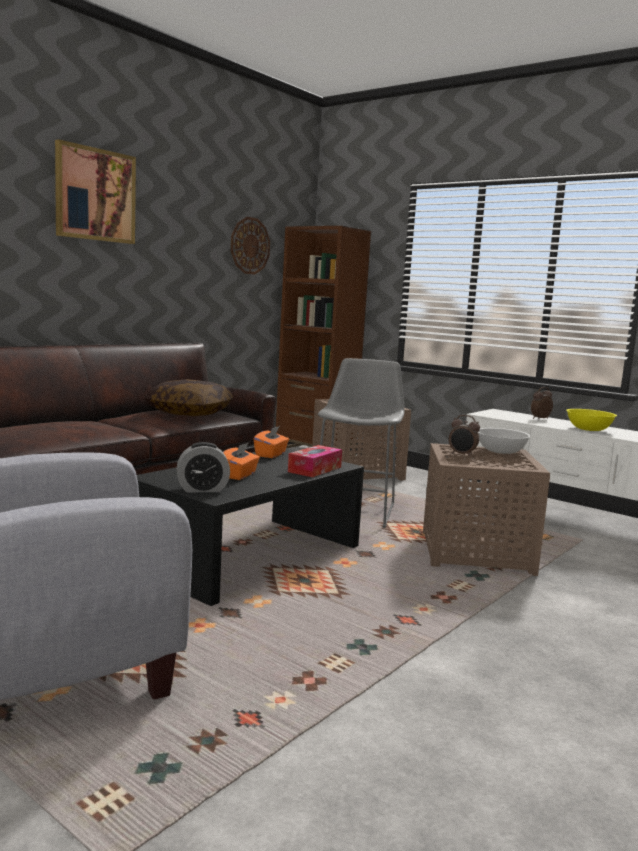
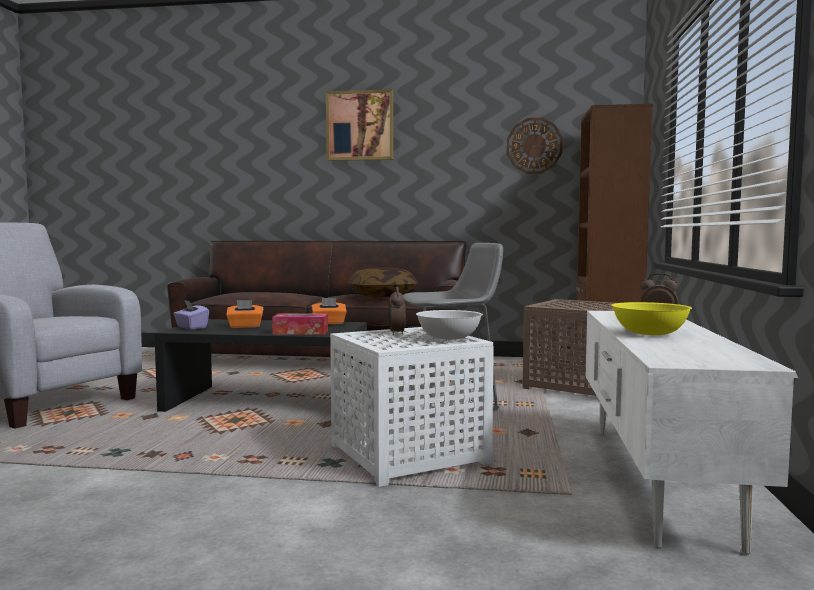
camera: 60 degrees right, 5 degrees down
(202, 489) = (191, 327): alarm clock -> purple tissue box
(477, 552) = (411, 455): brown side table -> white side table

